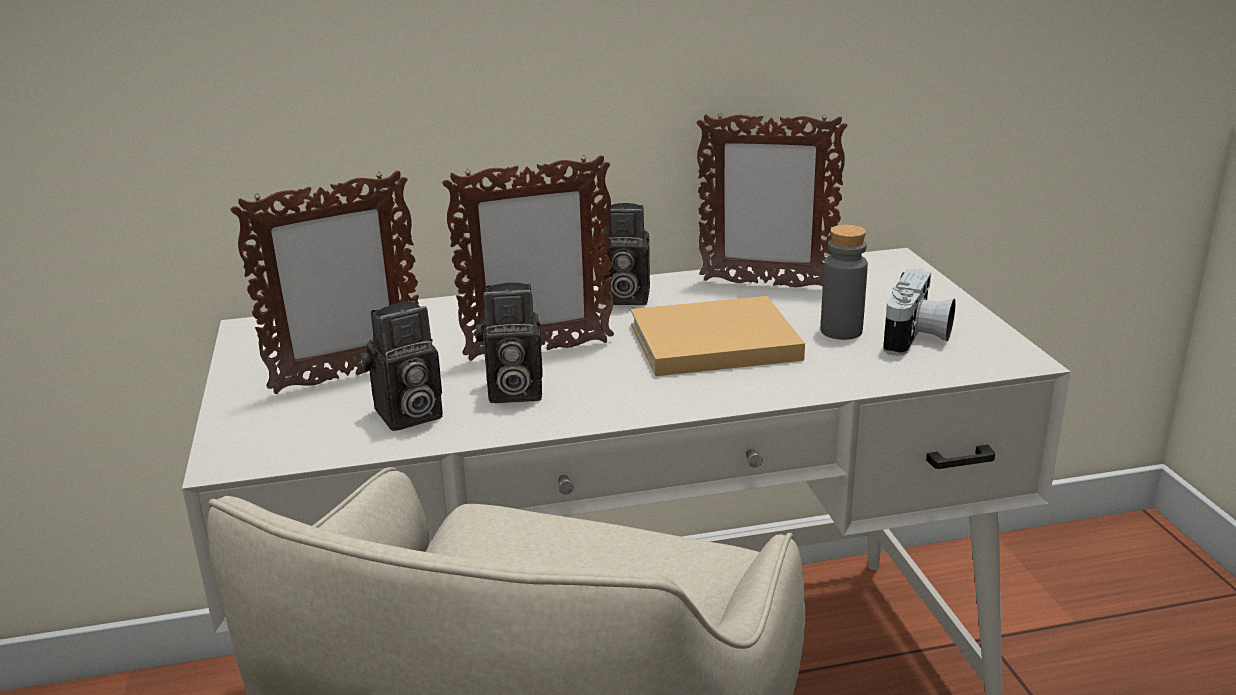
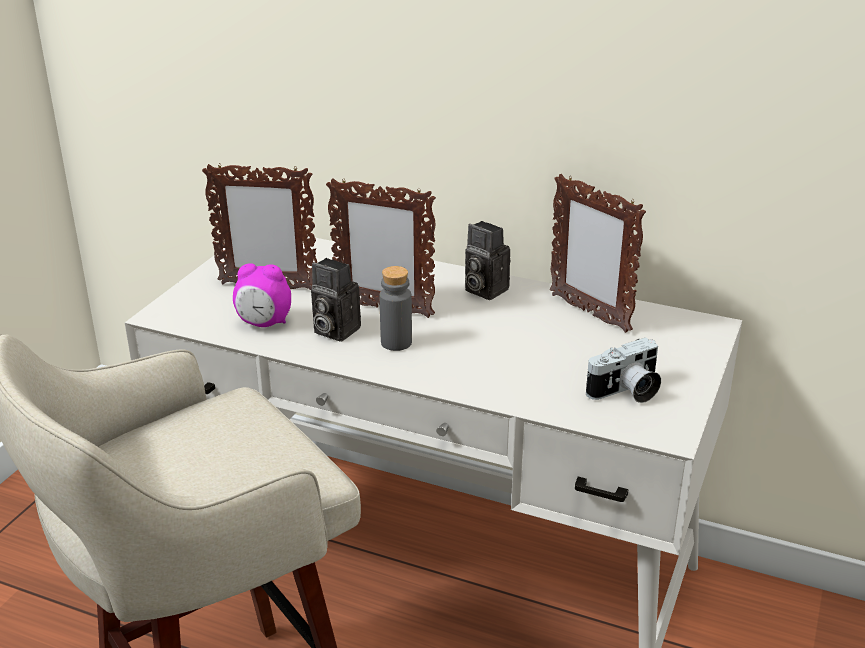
camera: 35 degrees right, 5 degrees up
(407, 416) = (264, 323): camera -> alarm clock
(709, 342) = (487, 341): beige book -> none
(841, 331) = (583, 366): grey bottle -> grey bottle (396, 343)

